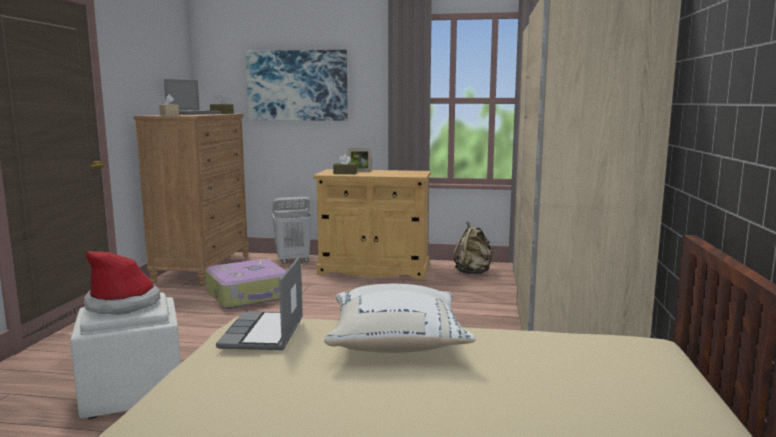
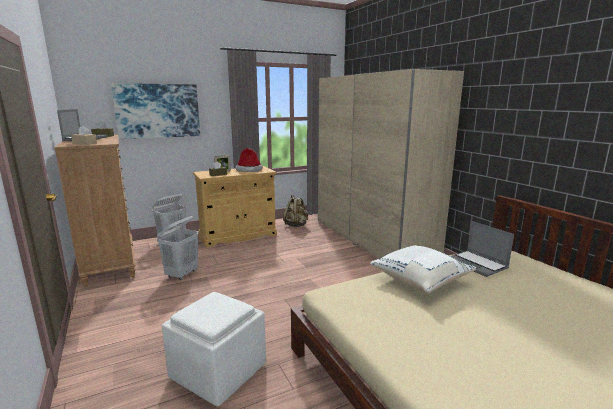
camera: 35 degrees left, 5 degrees up
(123, 304) = (211, 309): hat -> hat (249, 170)
(249, 295) = (182, 274): suitcase -> white laundry basket
(264, 333) = (356, 298): laptop -> laptop (478, 264)

